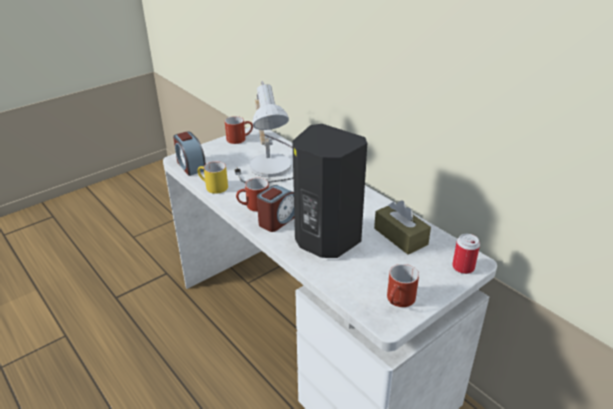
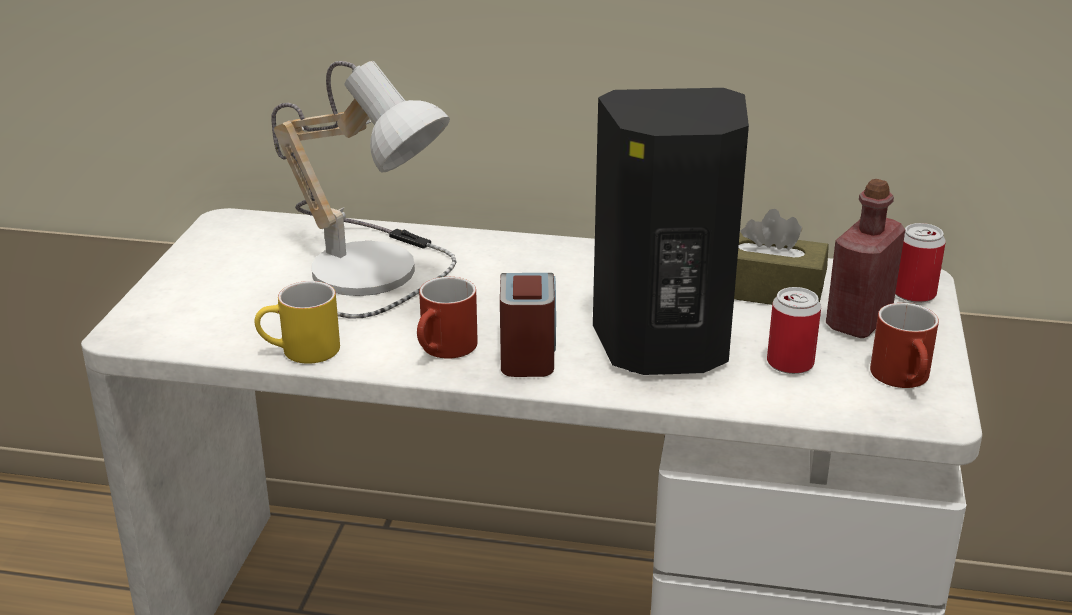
camera: 40 degrees left, 5 degrees down
(190, 165) = (180, 334): alarm clock -> none
(239, 138) = (213, 246): red mug -> none
(363, 270) = (790, 363): none -> can
(418, 267) = (858, 321): none -> red bottle

